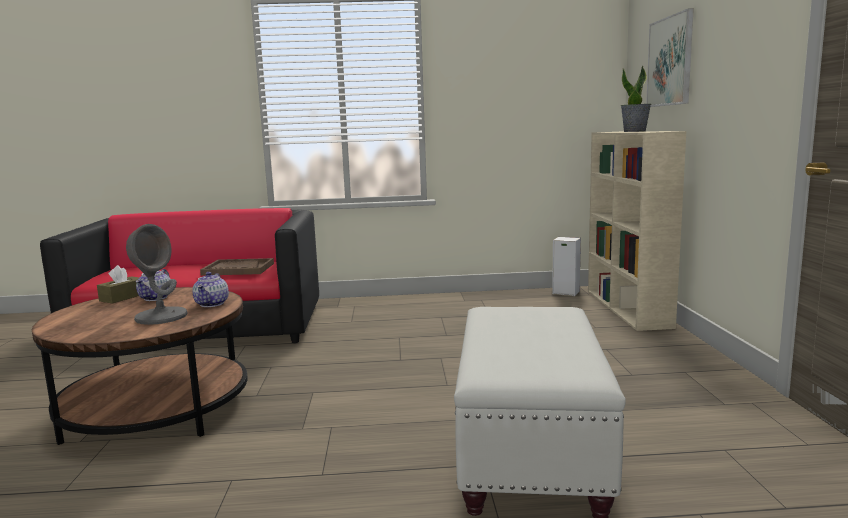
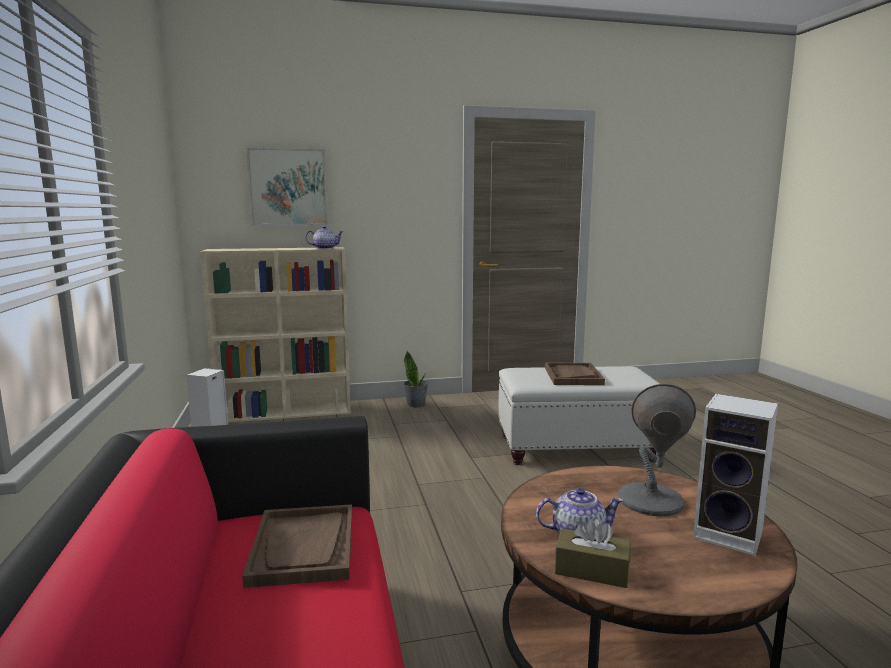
camera: 100 degrees left, 0 degrees up
(90, 328) = (731, 535): none -> speaker
(212, 304) = (580, 483): teapot -> teapot (324, 248)
(528, 333) = (573, 376): none -> brown tray
(635, 131) = (277, 248): potted plant -> potted plant (416, 404)

